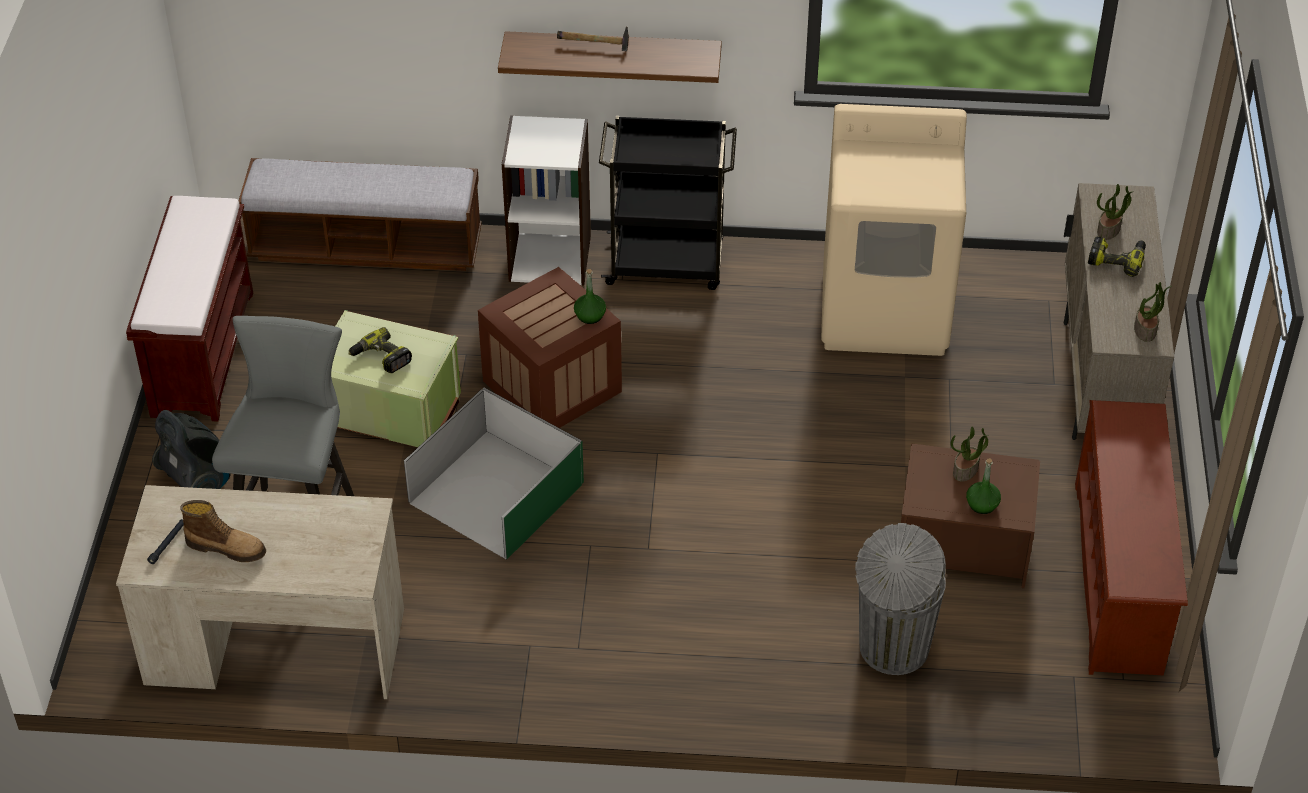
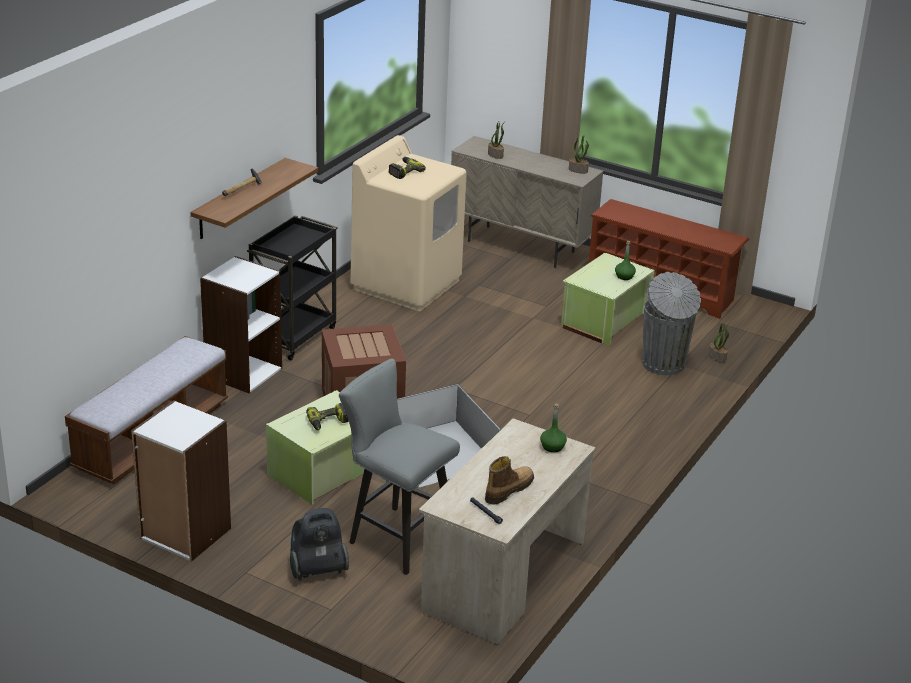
camera: 65 degrees left, 15 degrees down
(202, 352) = (185, 534): brown bench -> white bookcase
(590, 316) = (378, 331): green bottle -> green bottle (552, 447)
(963, 542) = (603, 320): brown storage box -> green storage box
(966, 470) = (596, 272): potted plant -> potted plant (717, 357)
(1116, 259) = (520, 160): power drill -> power drill (404, 172)

